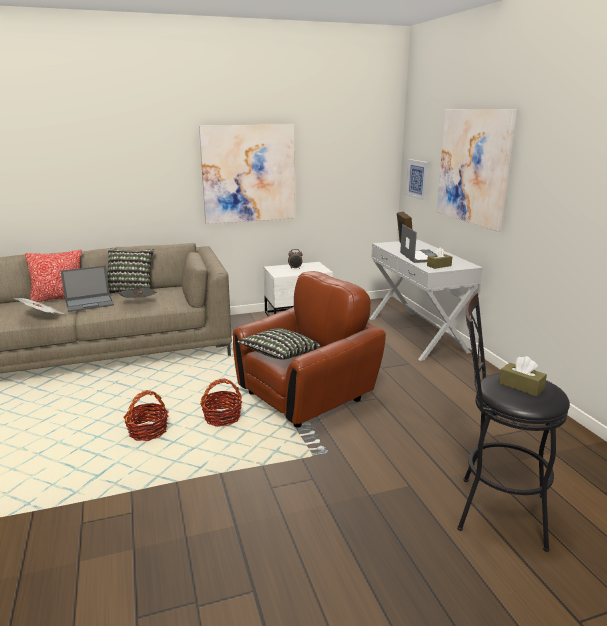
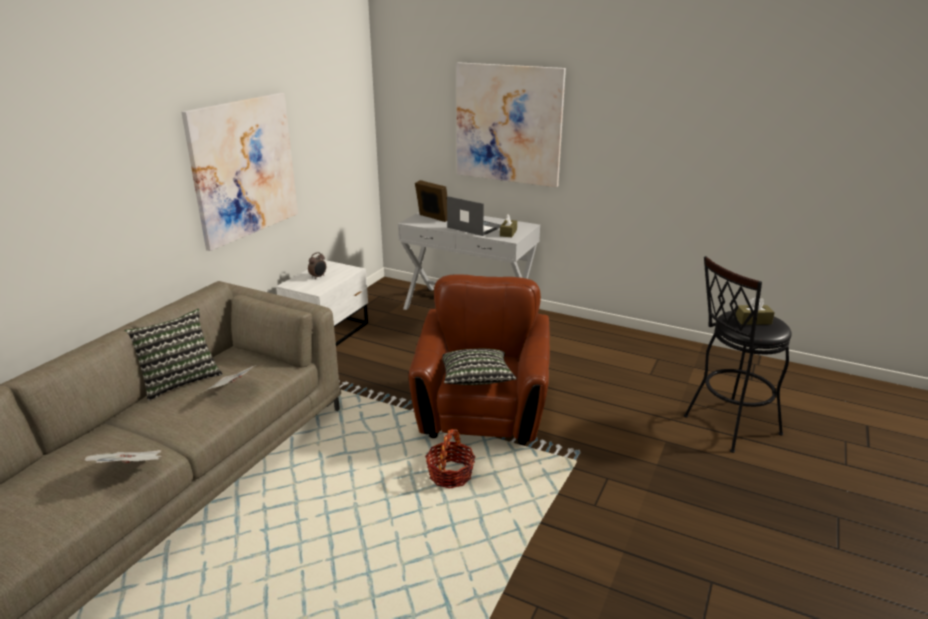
camera: 45 degrees left, 5 degrees up
(59, 299) = (88, 436): pillow -> none
(90, 303) = (162, 421): laptop -> none
(148, 431) = (407, 532): basket -> none
(417, 179) = (412, 139): picture -> none

